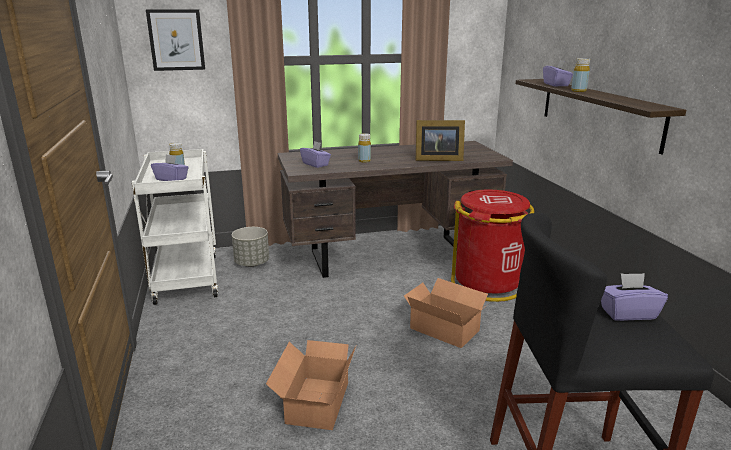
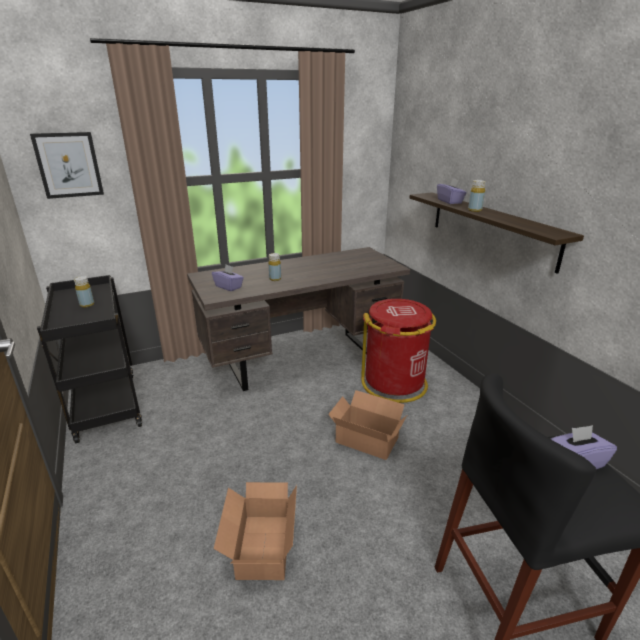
camera: 10 degrees left, 5 degrees up
(171, 179) = (81, 317): purple tissue box -> none
(186, 277) = (105, 404): white cart -> black cart
(251, 263) = (171, 381): grey planter -> none
(437, 159) = (342, 272): picture frame -> none

